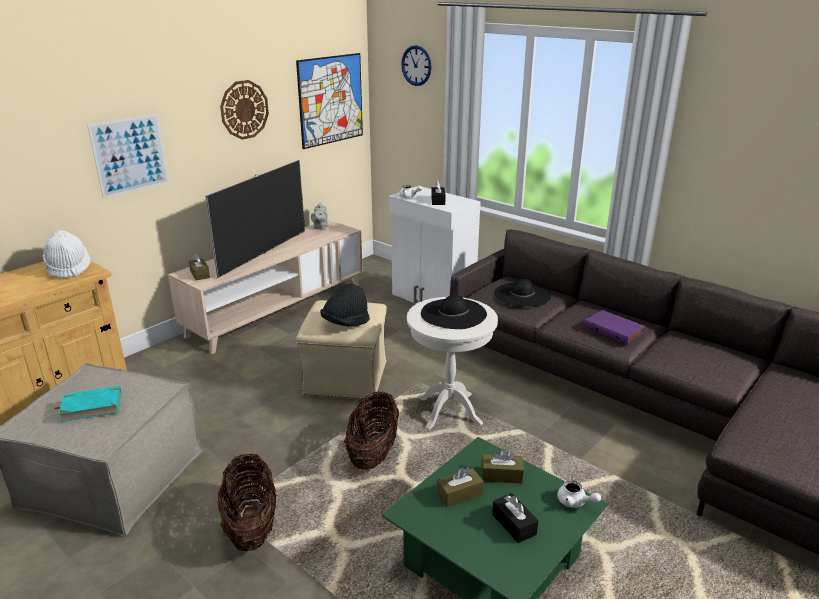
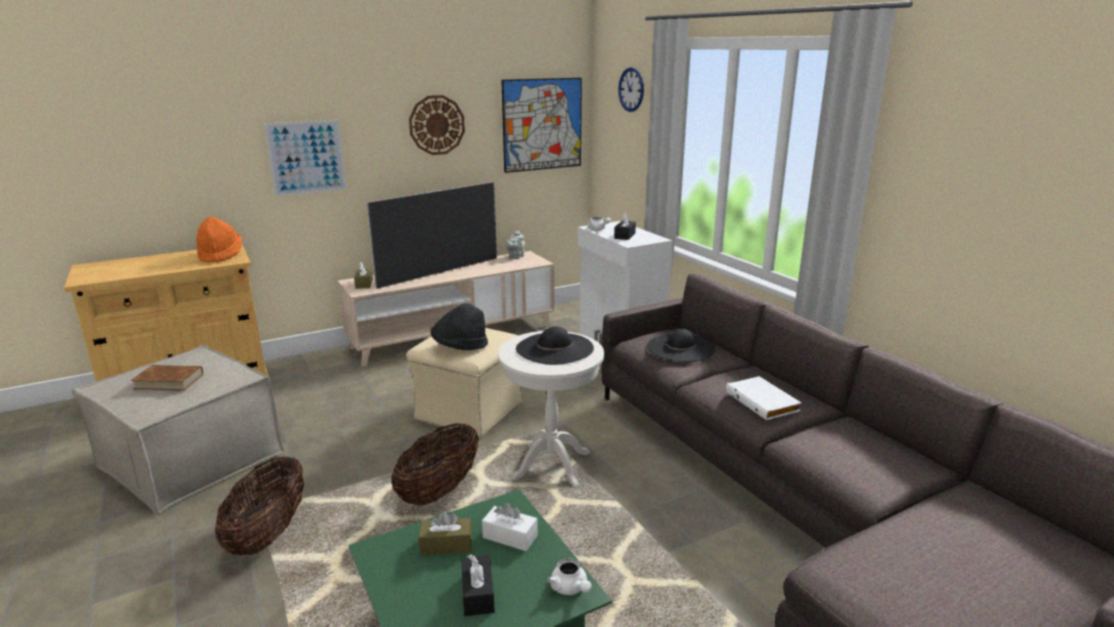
camera: 20 degrees right, 5 degrees down
(68, 268) = (220, 255): white hat -> orange hat
(91, 407) = (169, 381): turquoise book -> brown book
(501, 475) = (510, 536): brown tissue box -> white tissue box
(614, 329) = (763, 401): purple book -> white book

